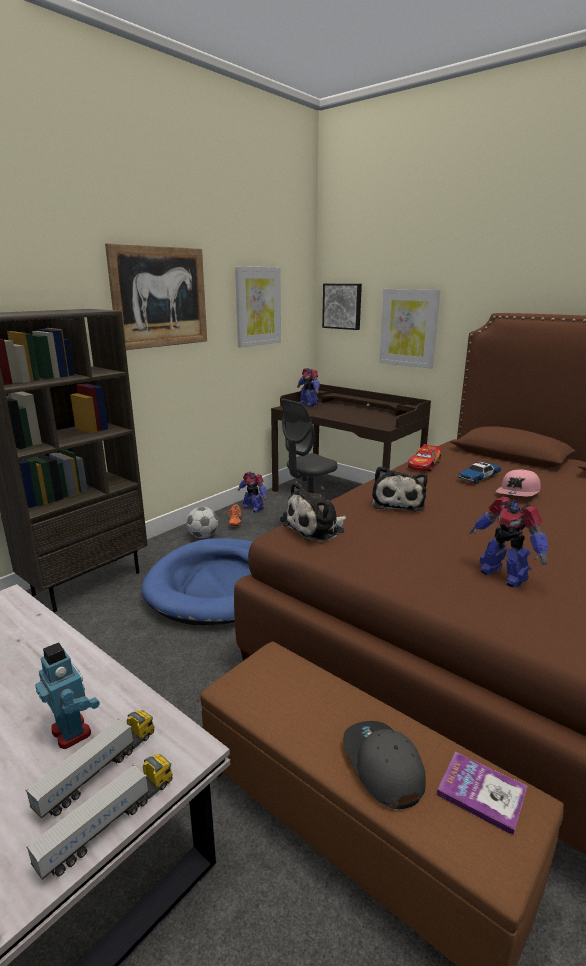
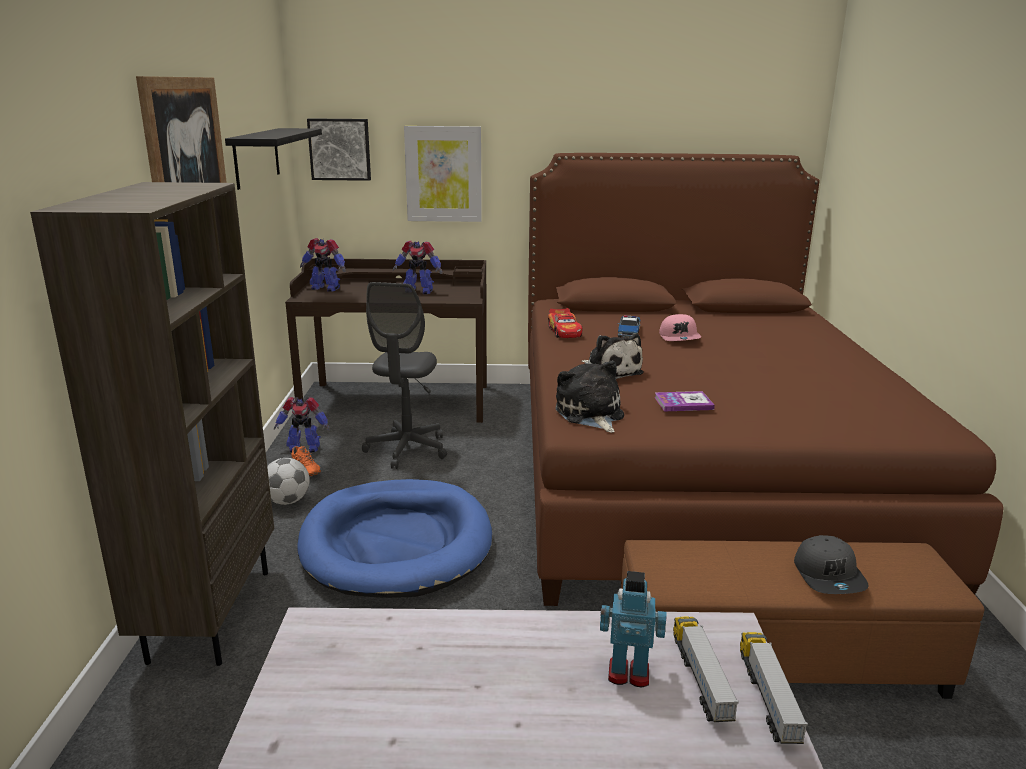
camera: 40 degrees left, 0 degrees up
(258, 306) = (256, 157): picture -> black shelf
(317, 528) = (590, 414): plush toy -> plush toy turned 150 degrees clockwise
(382, 766) = (829, 576): grey cap -> grey cap turned 120 degrees counterclockwise
(481, 793) = (893, 559): book -> book (683, 403)
(503, 575) = (776, 403): toy robot -> toy robot (418, 291)

